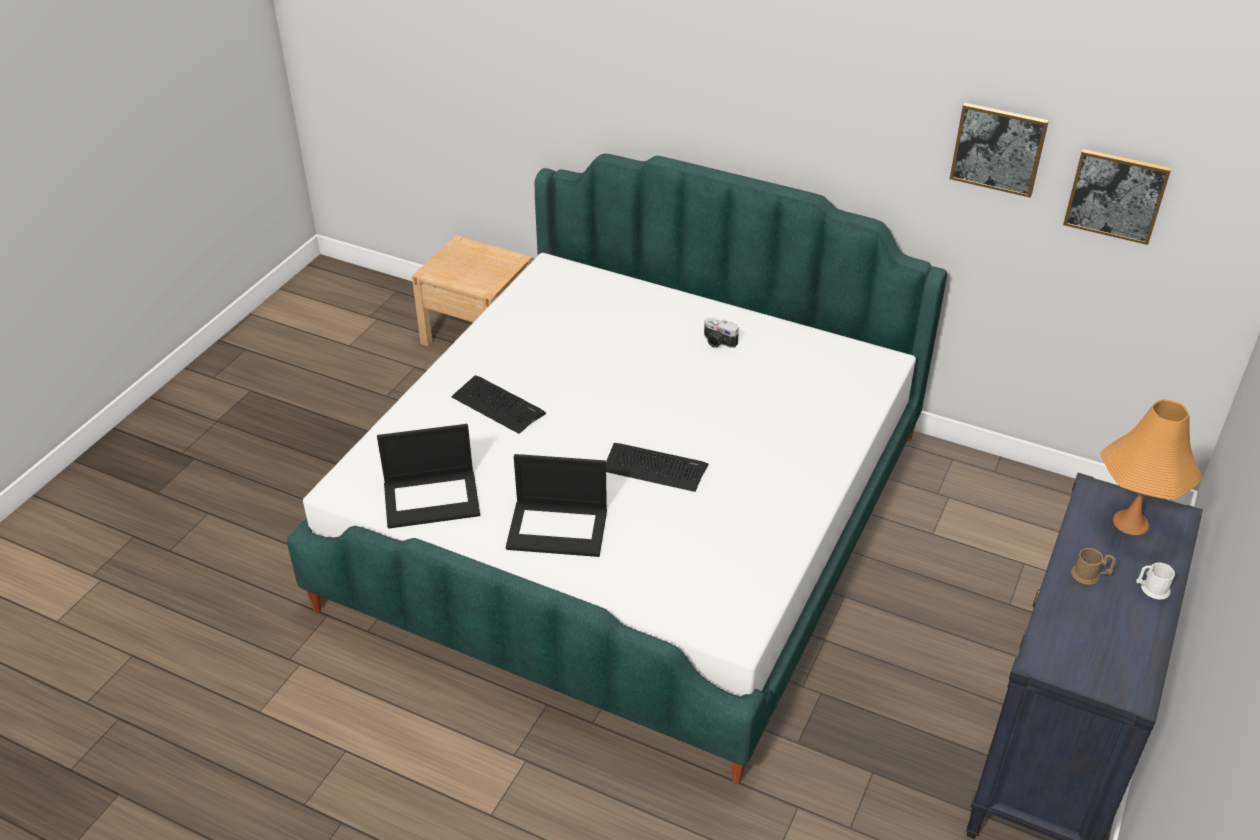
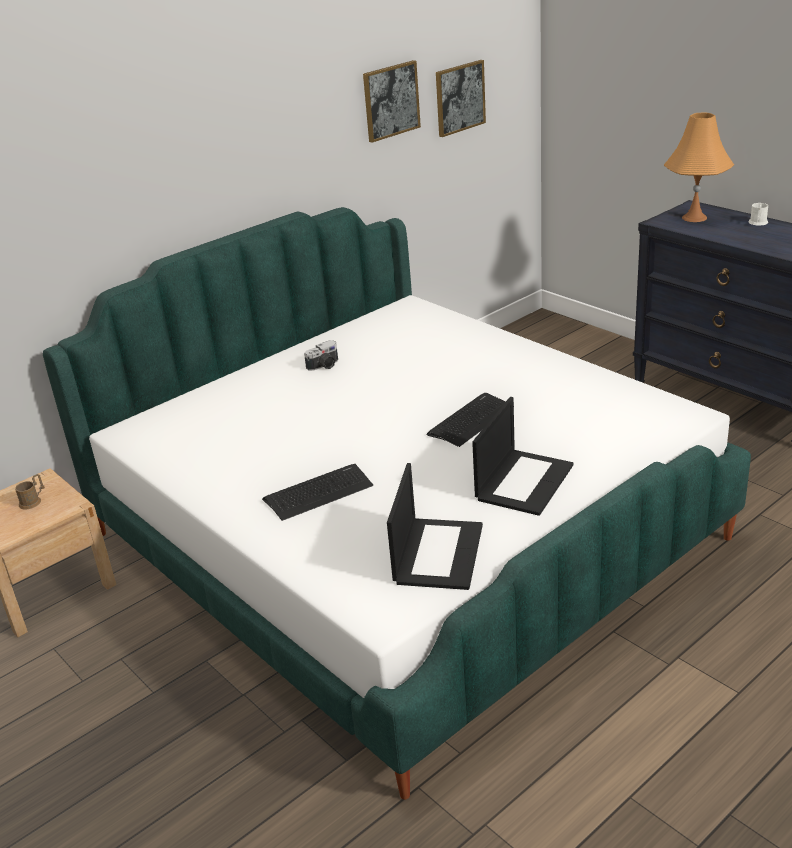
camera: 65 degrees left, 10 degrees down
(1090, 575) = (741, 235): brown mug -> brown mug (33, 501)

